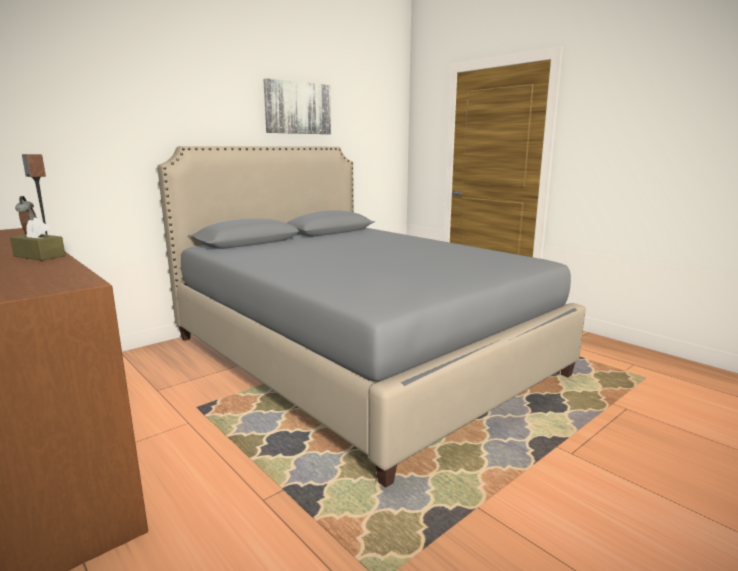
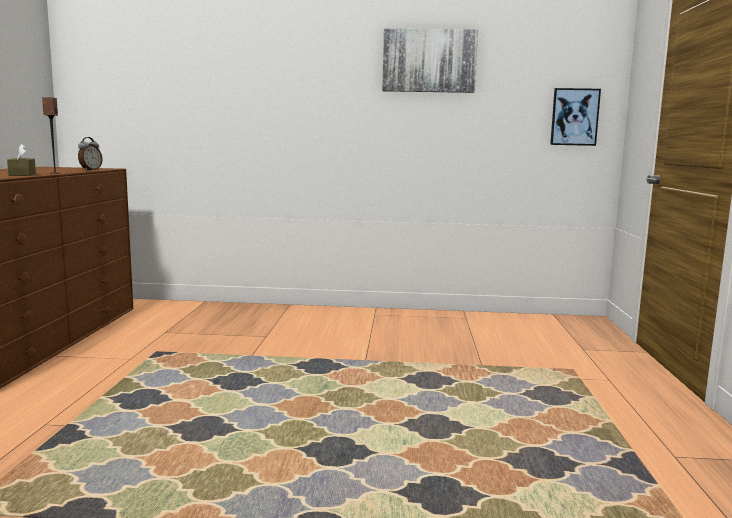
camera: 45 degrees right, 5 degrees down
(358, 356) = (359, 364): grey bed -> none
(384, 151) = (574, 117): none -> picture

